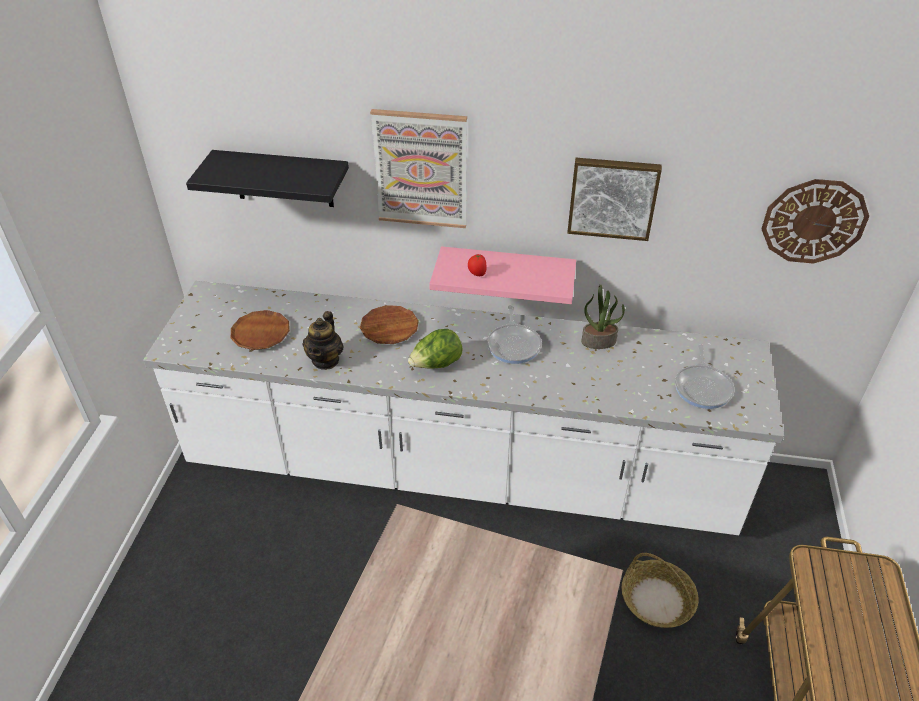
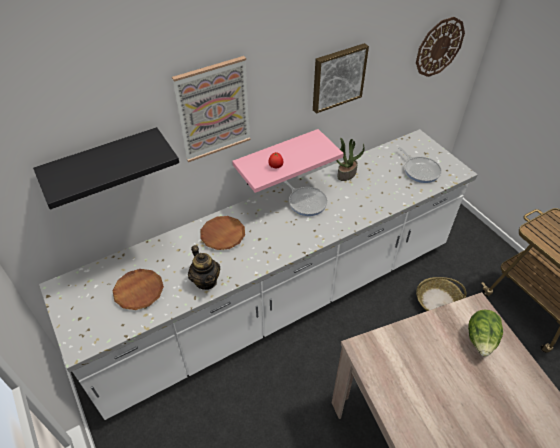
camera: 40 degrees left, 5 degrees up
(436, 365) = (277, 241): lettuce -> lettuce (480, 340)

